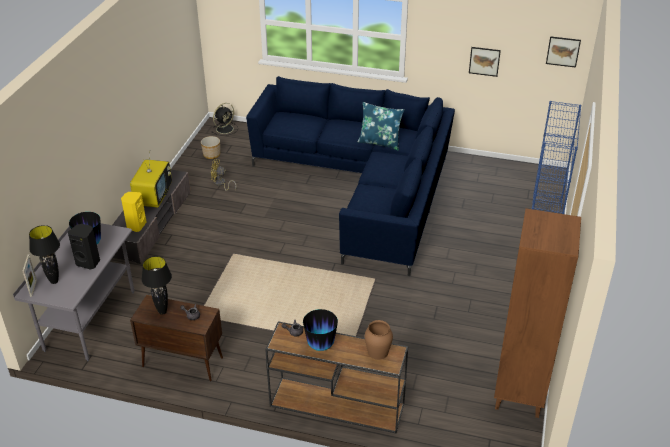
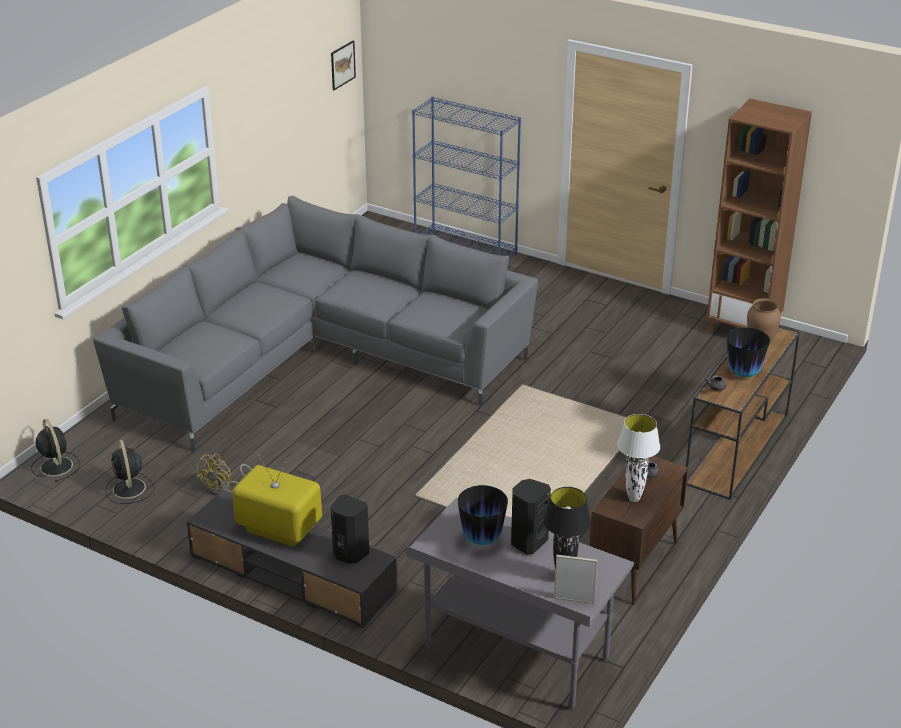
camera: 75 degrees left, 5 degrees down
(136, 225) = (350, 554): yellow speaker -> black speaker
(162, 312) = (633, 499): black table lamp -> white table lamp
(211, 155) = (129, 489): planter -> black fan
(365, 186) = (316, 358): blue sofa -> grey sofa
(380, 142) = (302, 287): blue pillow -> none
(484, 61) = (285, 126): picture -> none

